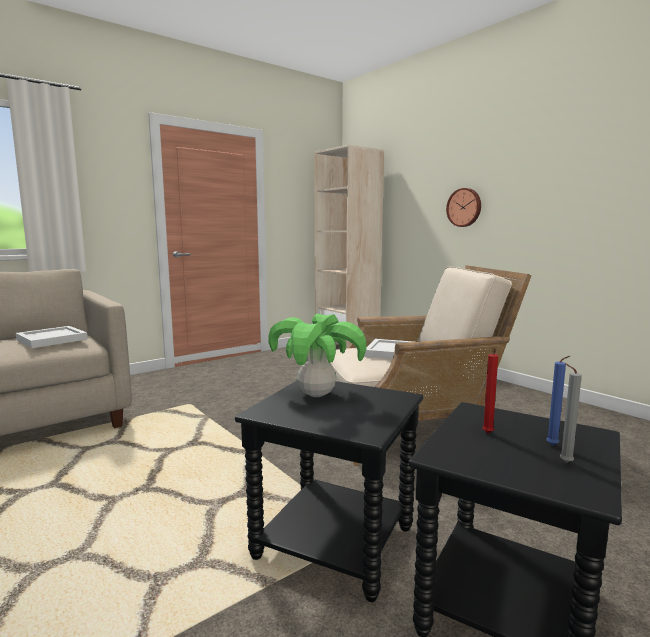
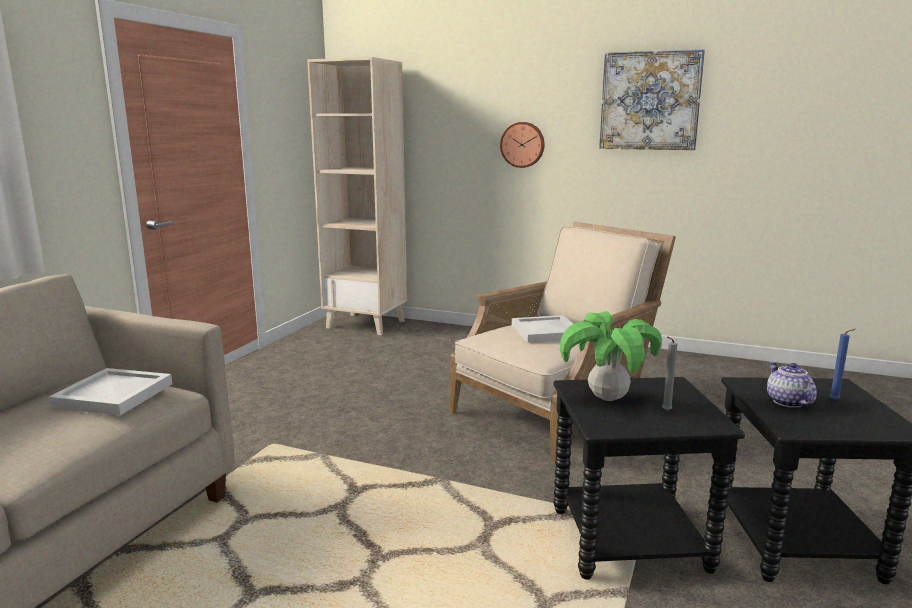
camera: 30 degrees left, 5 degrees up
(487, 434) = (786, 402): red candle -> teapot
(563, 462) = (859, 412): grey candle -> grey candle (665, 411)
(573, 159) = (650, 101): none -> picture

